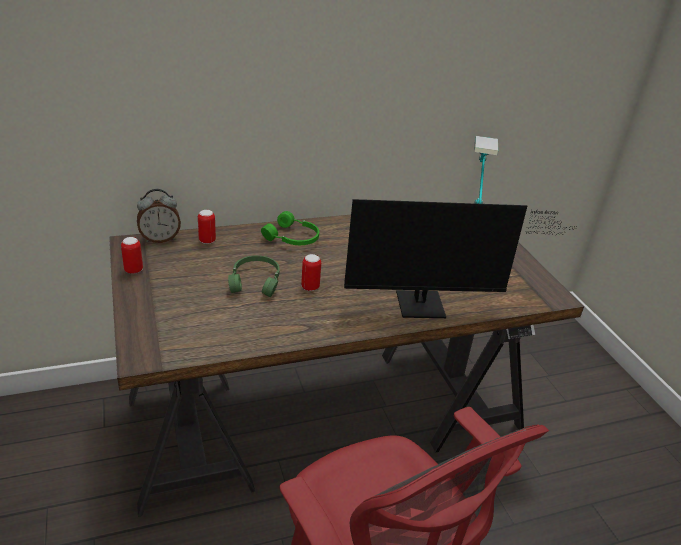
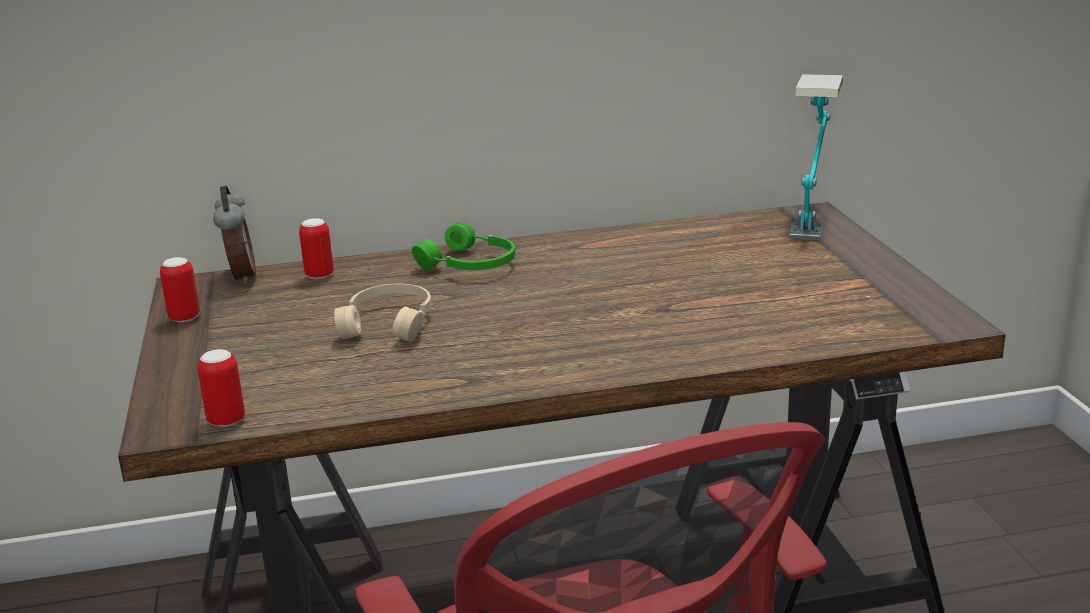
camera: 10 degrees right, 10 degrees down
(160, 239) = (240, 277): alarm clock -> alarm clock turned 90 degrees counterclockwise
(256, 281) = (390, 324): green headphones -> beige headphones
(310, 287) = (484, 327): can -> can (226, 421)
(429, 306) = (698, 344): monitor -> none

